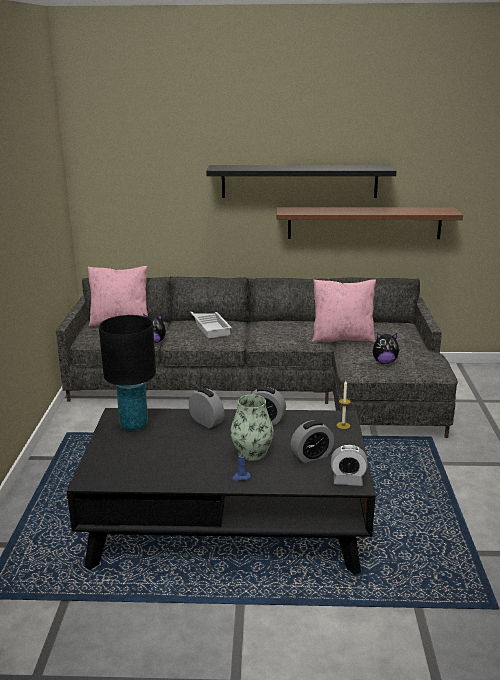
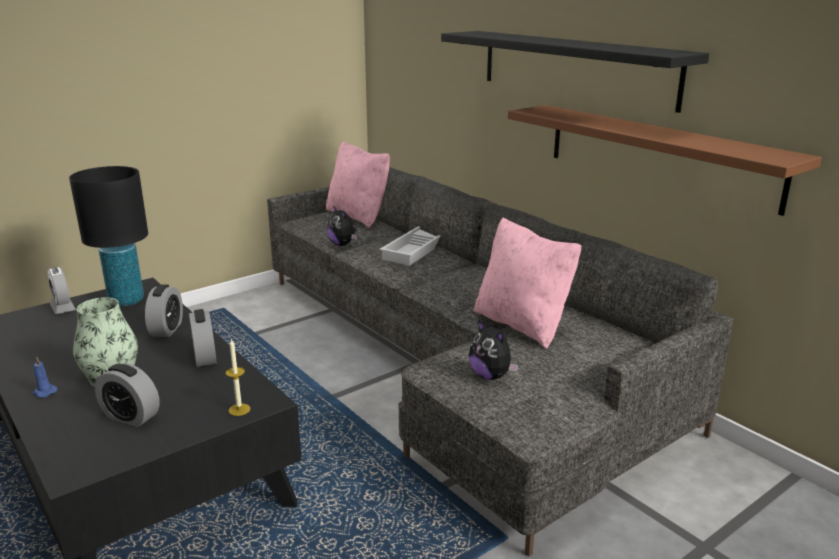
camera: 50 degrees right, 0 degrees up
(348, 481) = (78, 464): alarm clock -> alarm clock (63, 308)

